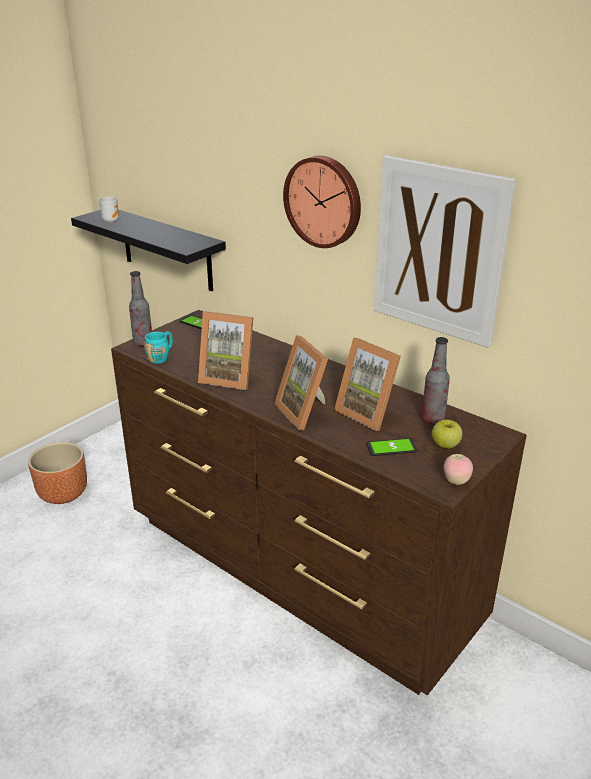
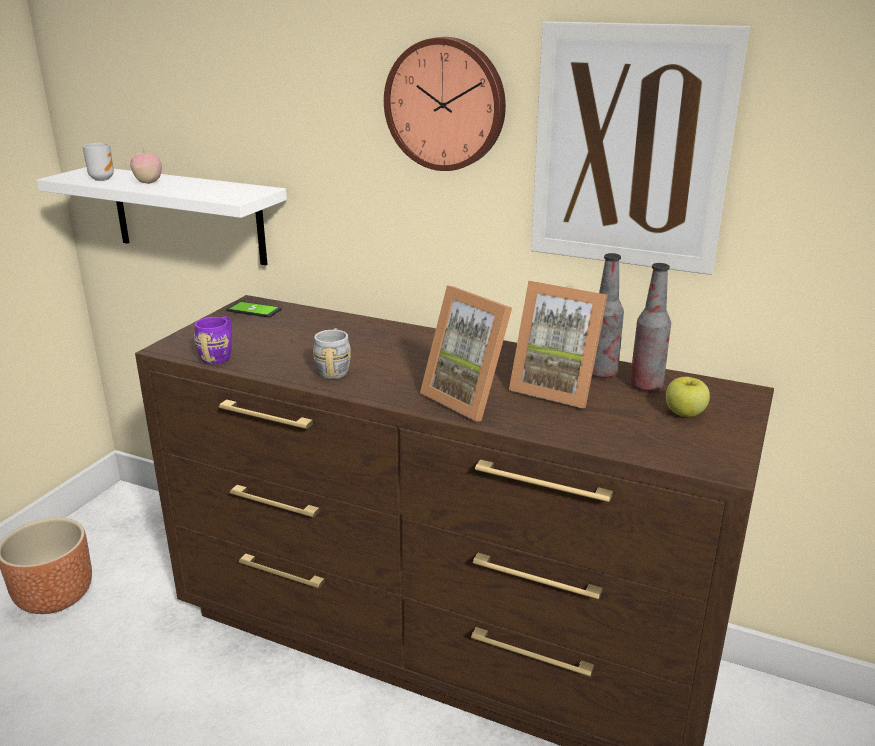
camera: 15 degrees left, 5 degrees down
(143, 343) = (183, 341): bottle -> bottle (601, 373)
(161, 357) = (219, 355): turquoise mug -> purple mug
(166, 249) = (188, 215): black shelf -> white shelf
(229, 377) = (334, 369): picture frame -> grey mug
(391, 448) = (617, 427): phone -> none
(456, 481) = (732, 456): apple -> apple (148, 183)

